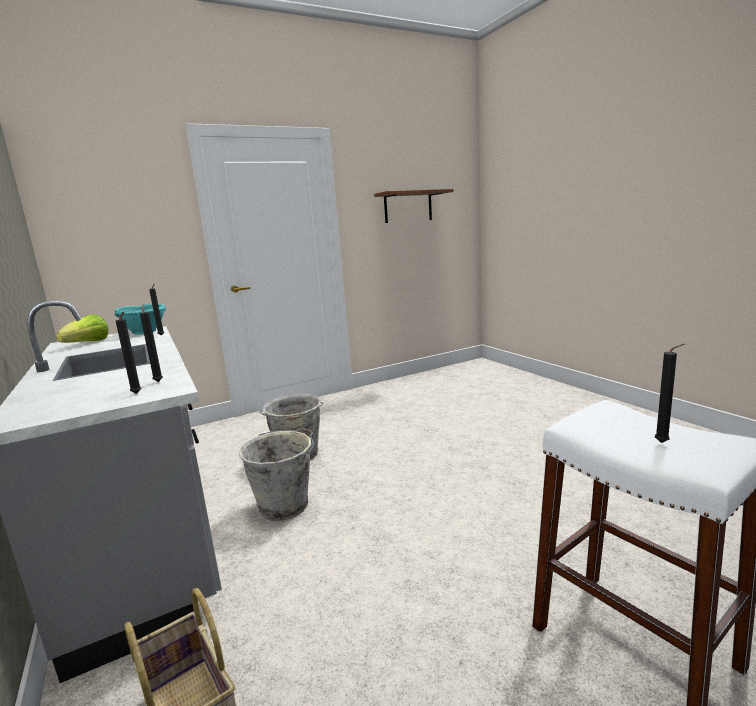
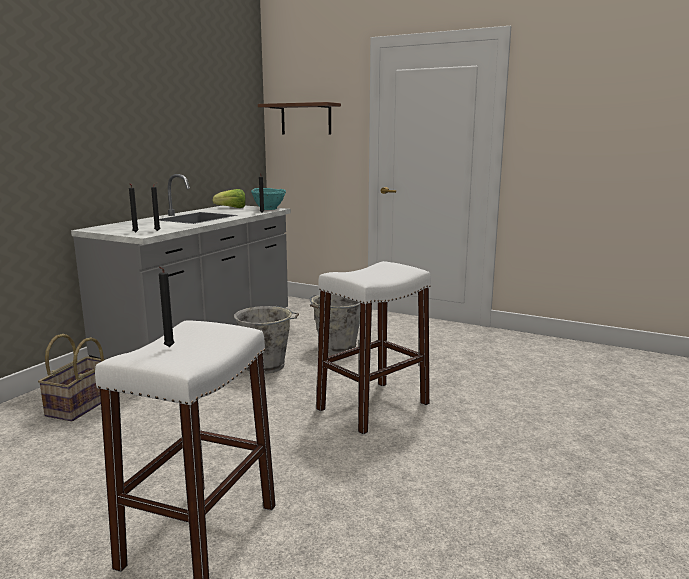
camera: 55 degrees right, 0 degrees up
(408, 207) = (609, 119): brown shelf -> brown shelf (306, 119)
(439, 473) = (373, 406): none -> white stool

